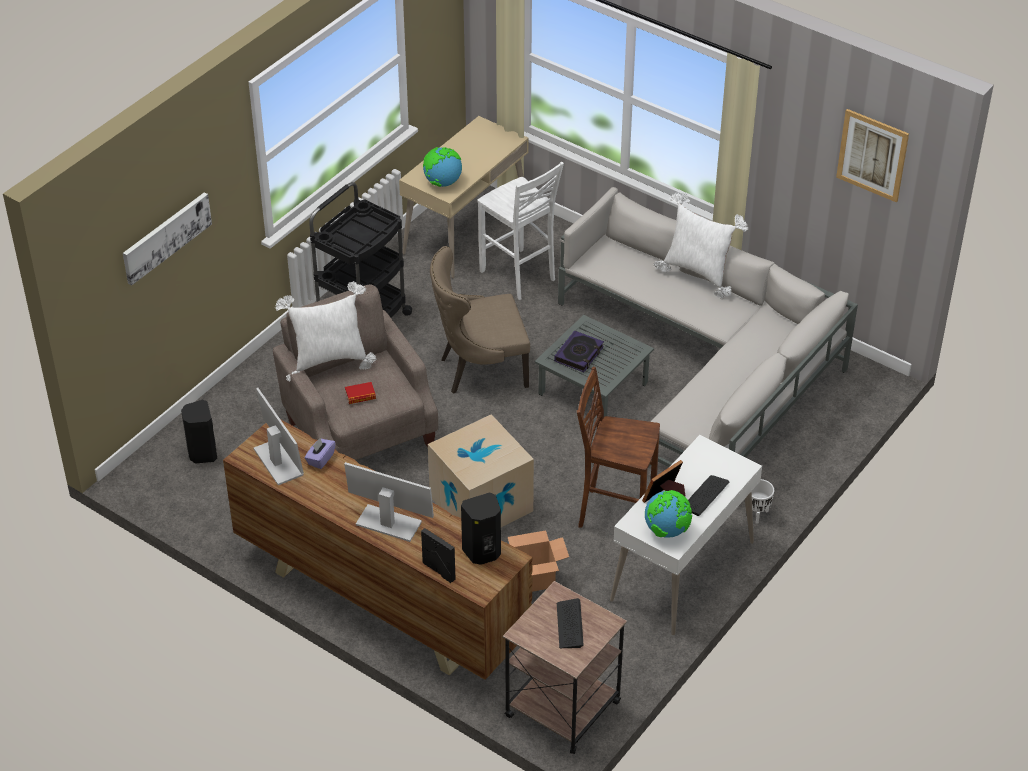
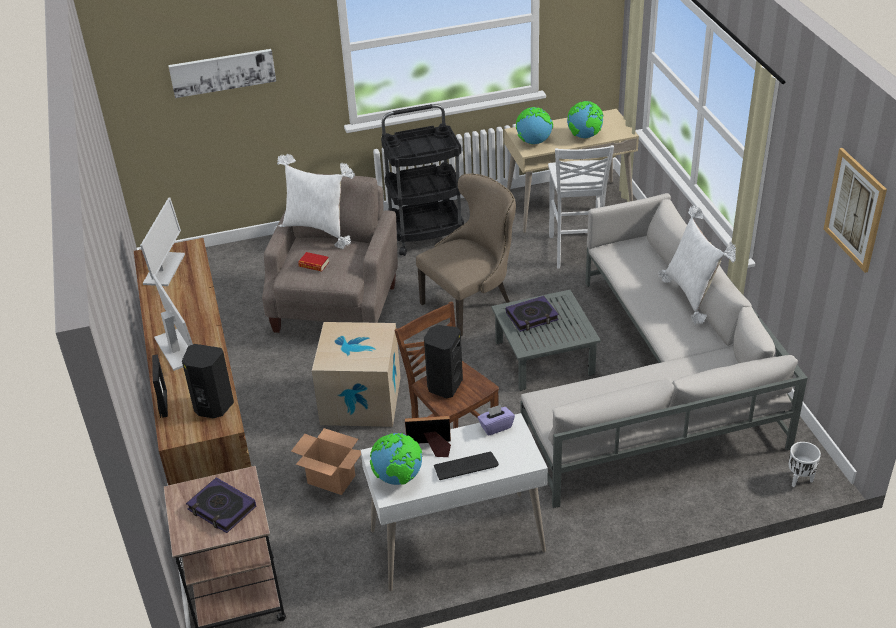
camera: 40 degrees right, 5 degrees down
(202, 453) = (220, 272): black speaker -> black speaker (444, 385)
(320, 459) = (193, 281): purple tissue box -> purple tissue box (496, 426)
(479, 370) = (471, 304): beige chair -> beige chair turned 120 degrees clockwise
(482, 158) = (585, 136): none -> globe
(569, 625) = (221, 508): keyboard -> book
(757, 514) = (575, 530): white planter -> white planter (800, 479)

